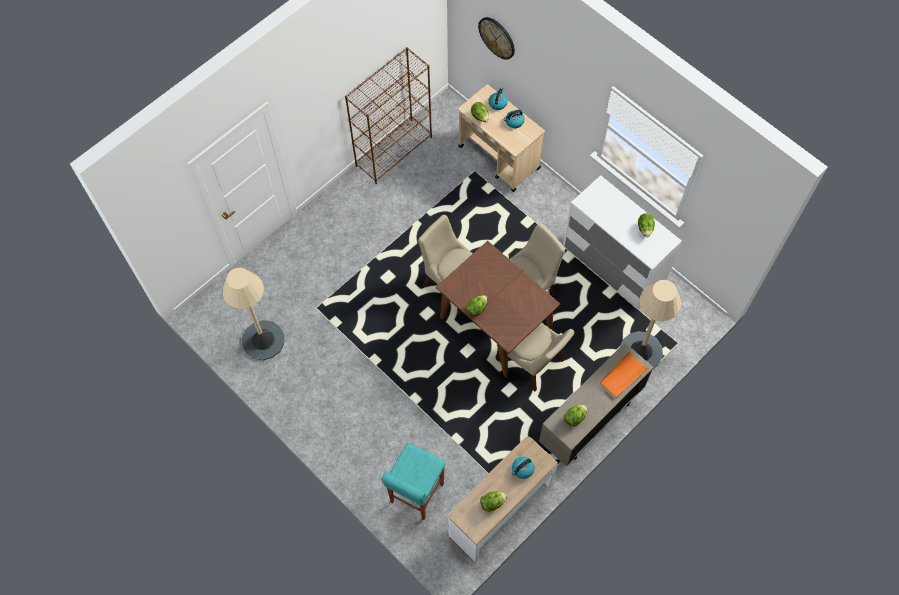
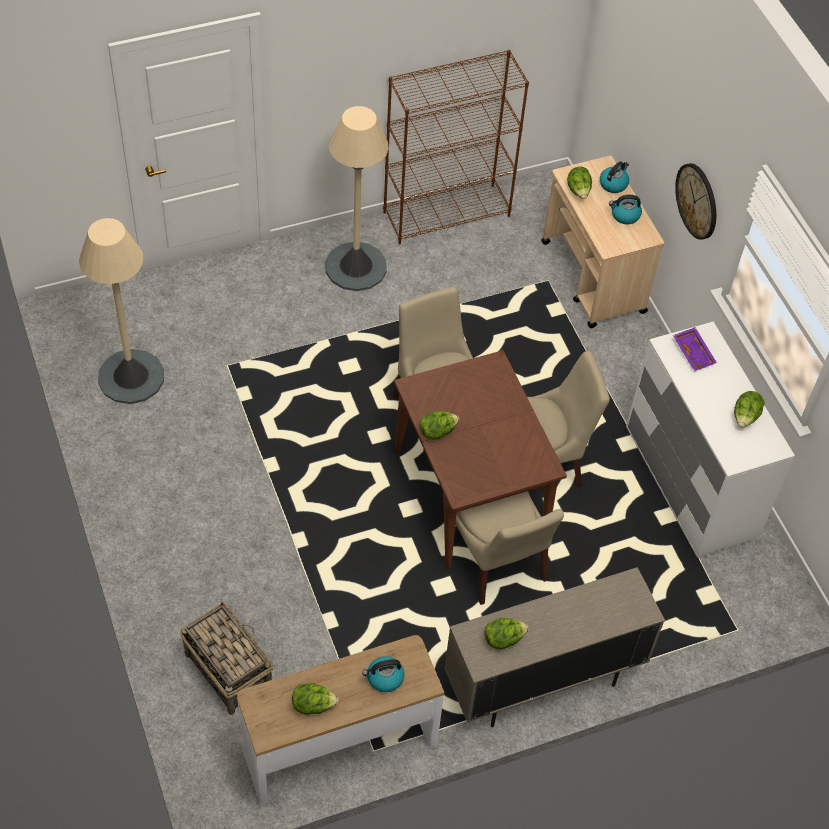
camera: 20 degrees right, 10 degrees down
(416, 493) = (228, 670): turquoise stool -> basket
(497, 37) = (640, 73): wall clock -> wall clock (697, 201)
(599, 200) = (694, 353): none -> purple tray
(623, 376) = (610, 612): orange tray -> none
(641, 351) = (673, 618): beige floor lamp -> beige floor lamp (356, 267)

